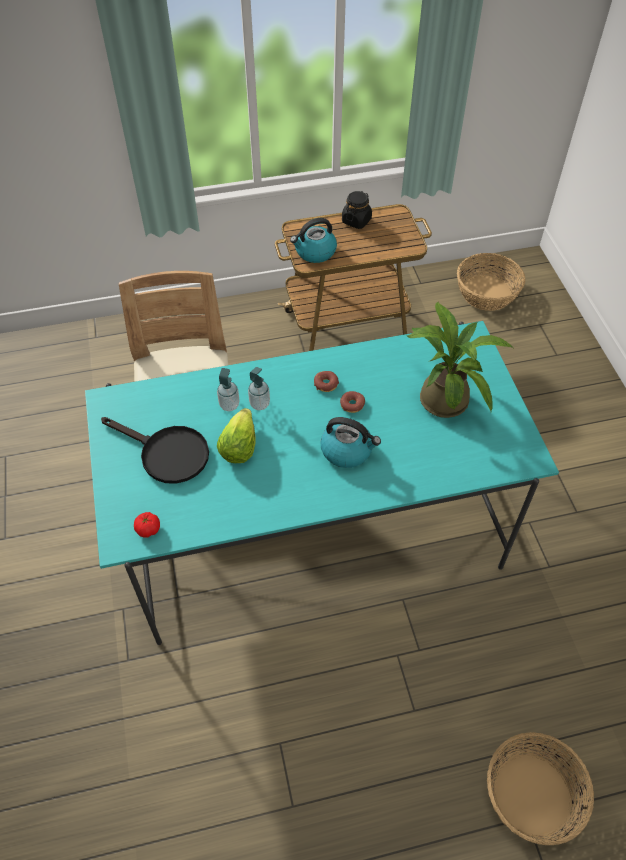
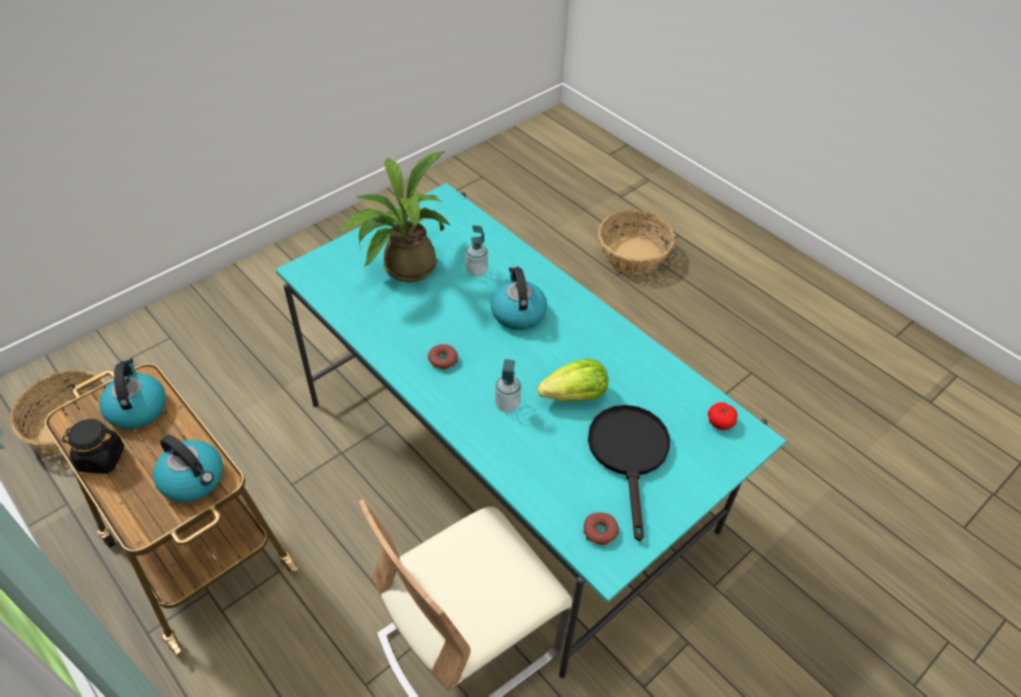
camera: 120 degrees left, 5 degrees down
(229, 405) = (527, 431): soap dispenser -> soap dispenser (477, 271)
(352, 404) = (458, 329): donut -> donut (600, 531)
(389, 240) = (137, 408): none -> kettle

